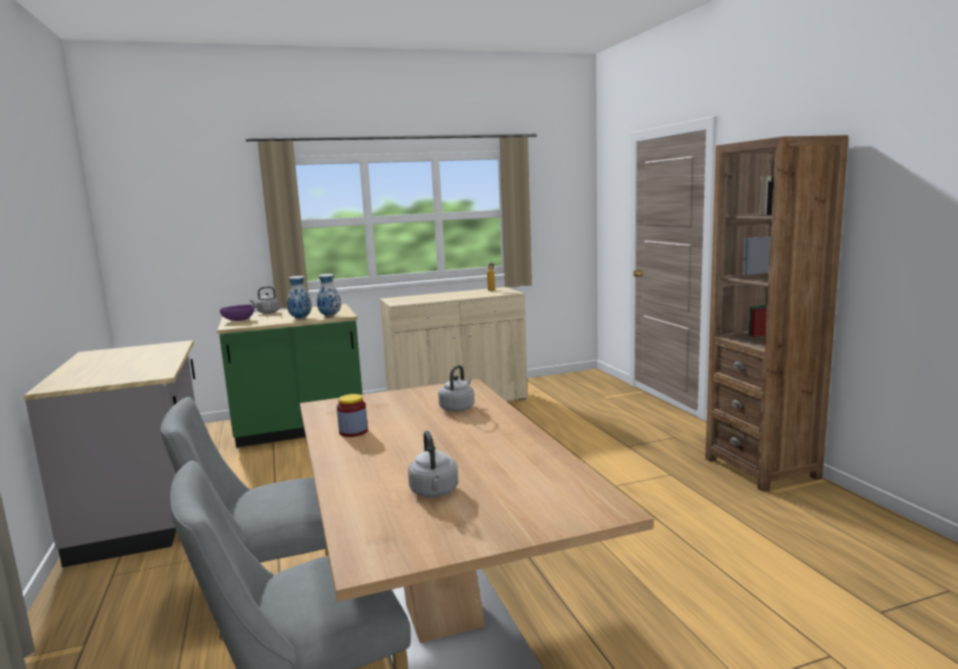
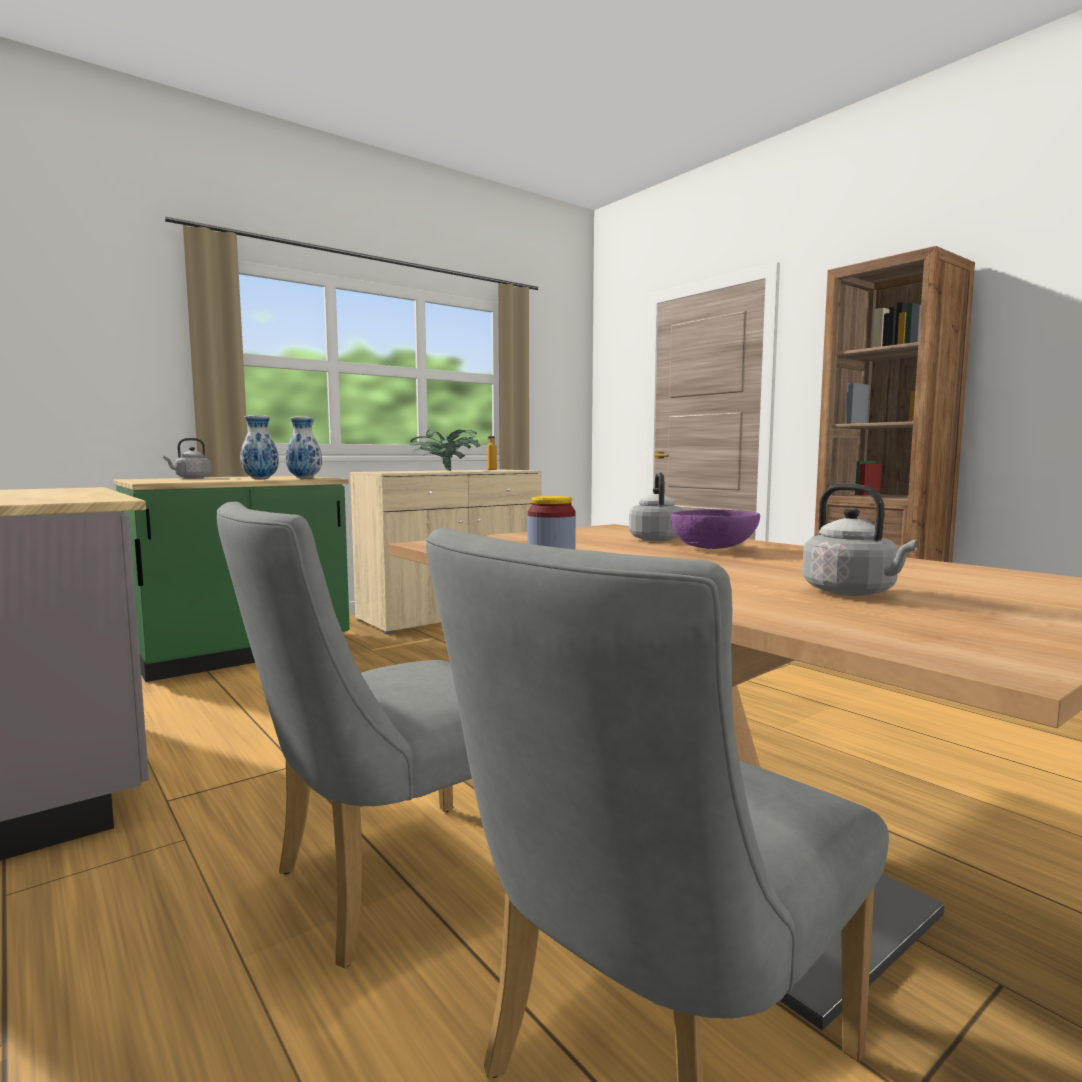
camera: 20 degrees left, 5 degrees down
(238, 321) = (155, 480): purple bowl -> purple bowl (714, 549)
(448, 296) = (445, 471): none -> potted plant

